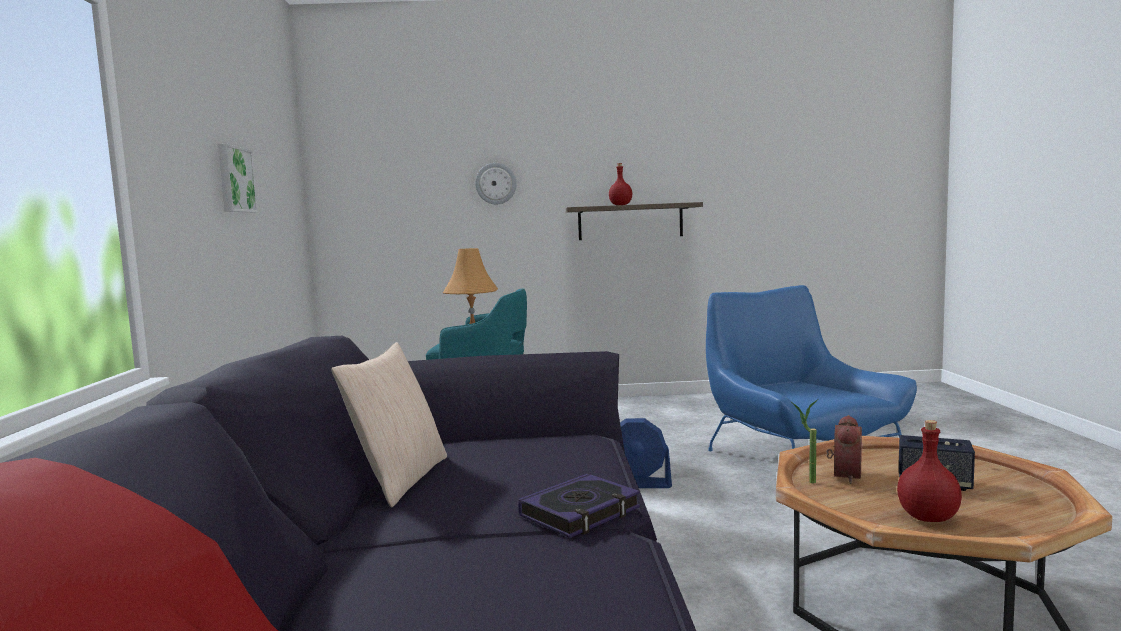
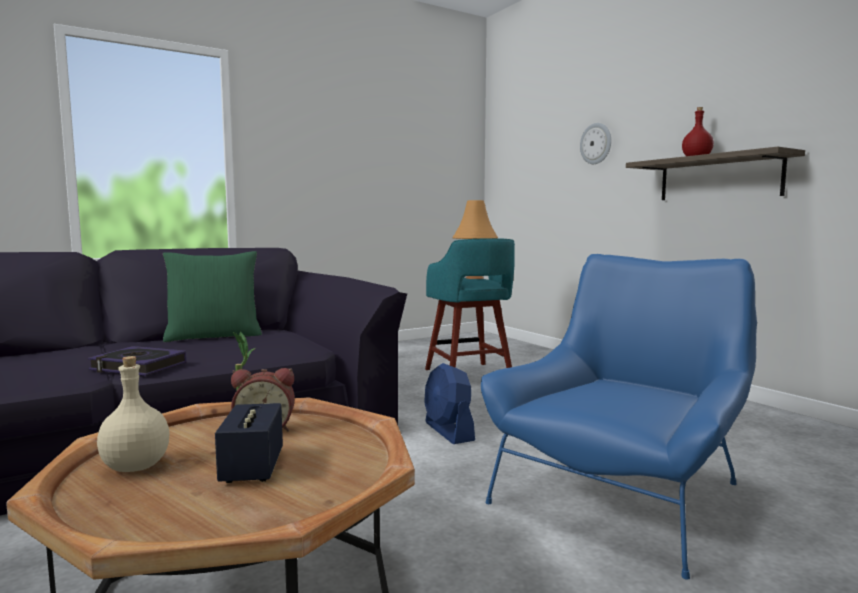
camera: 60 degrees right, 0 degrees up
(235, 179) = (364, 151): picture -> none
(400, 479) = (214, 336): beige pillow -> green pillow
(928, 517) = (137, 467): red bottle -> beige bottle

